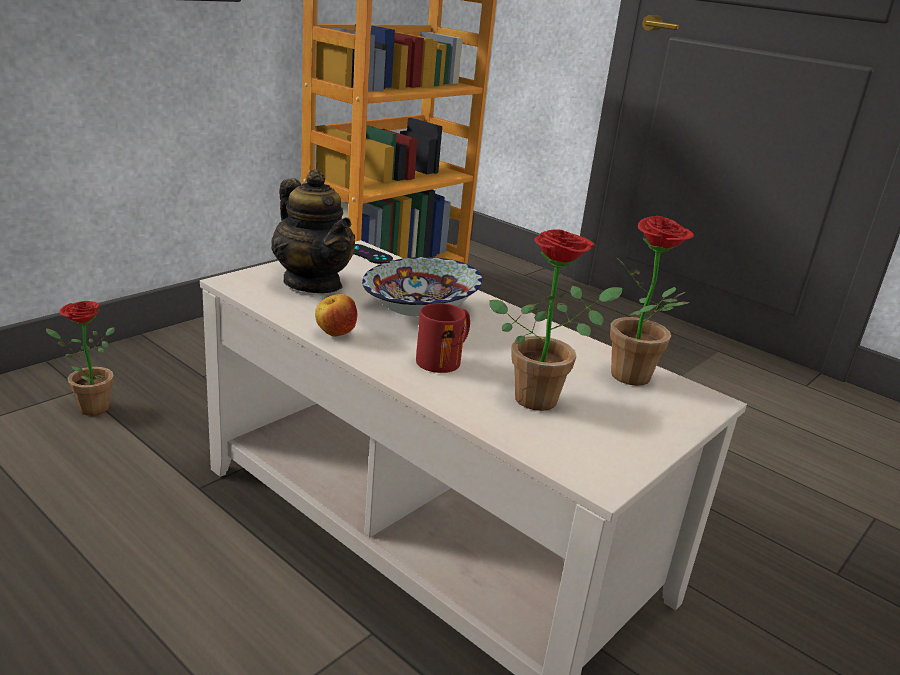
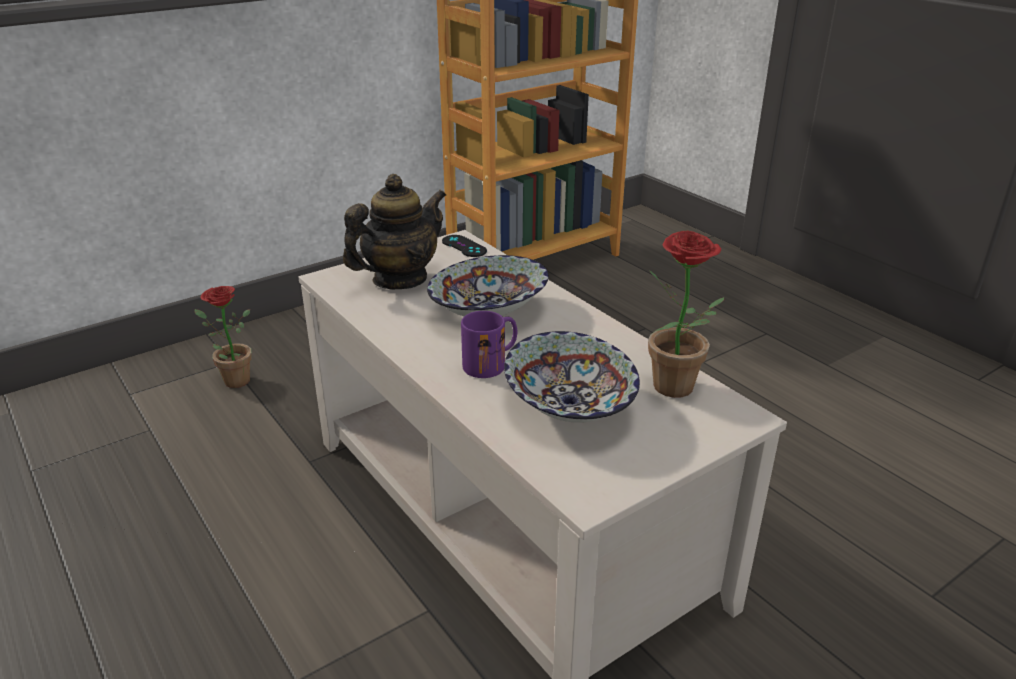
camera: 15 degrees right, 5 degrees up
(313, 283) = (399, 279): teapot -> teapot turned 105 degrees counterclockwise
(335, 334) = (398, 335): apple -> none
(444, 359) = (491, 363): red mug -> purple mug
(543, 397) = (570, 407): potted plant -> bowl

